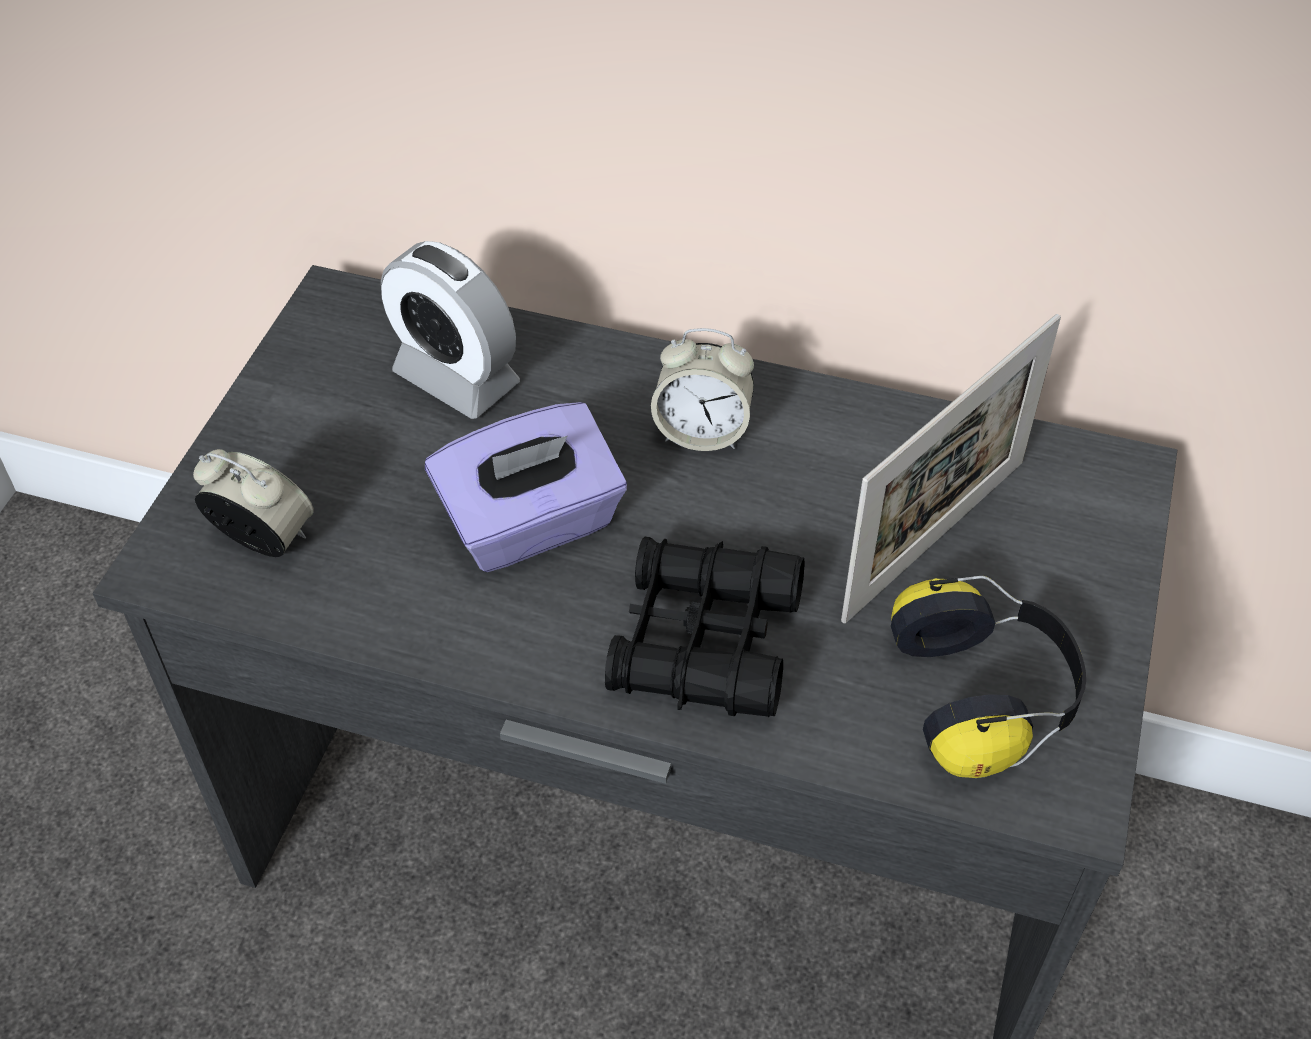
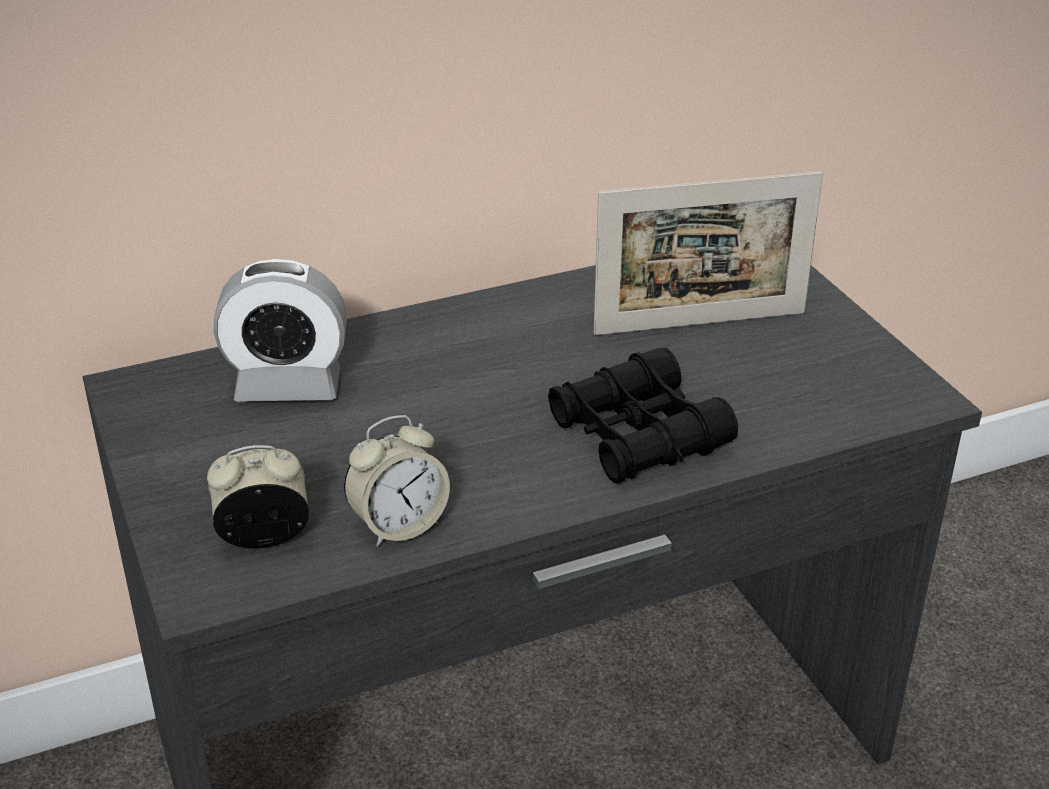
camera: 40 degrees left, 15 degrees down
(531, 525) = (449, 434): purple tissue box -> none
(702, 432) = (495, 338): alarm clock -> alarm clock (399, 525)
(935, 539) = (700, 323): picture frame -> picture frame turned 75 degrees clockwise
(986, 696) = (822, 377): headphones -> none

